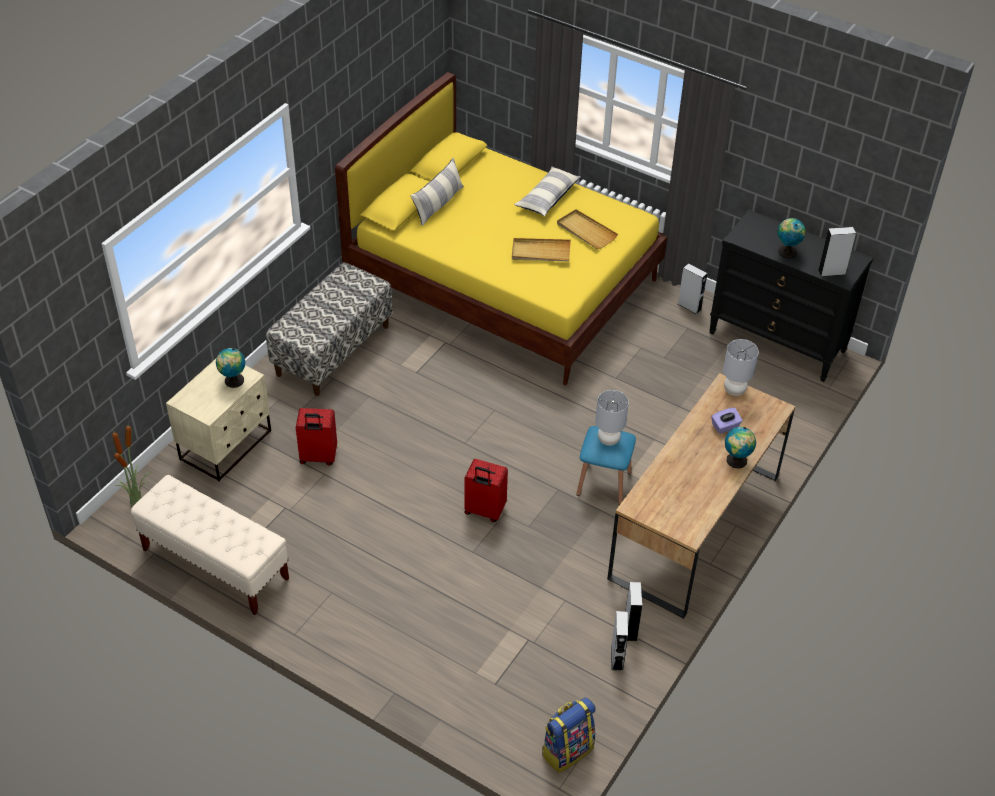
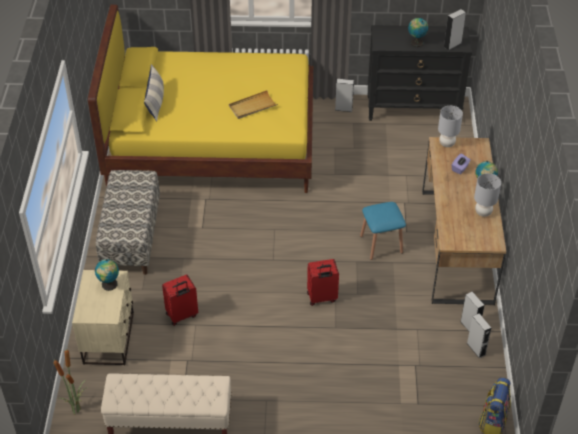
camera: 30 degrees left, 0 degrees up
(547, 197) = (226, 68): pillow -> none
(586, 231) = (269, 81): beige tray -> none
(608, 440) = (383, 211): grey table lamp -> grey table lamp (483, 212)

